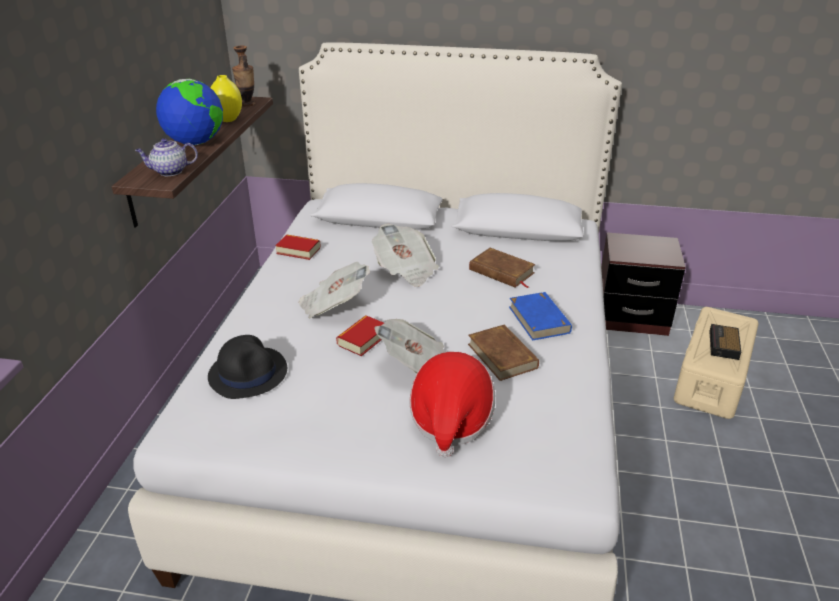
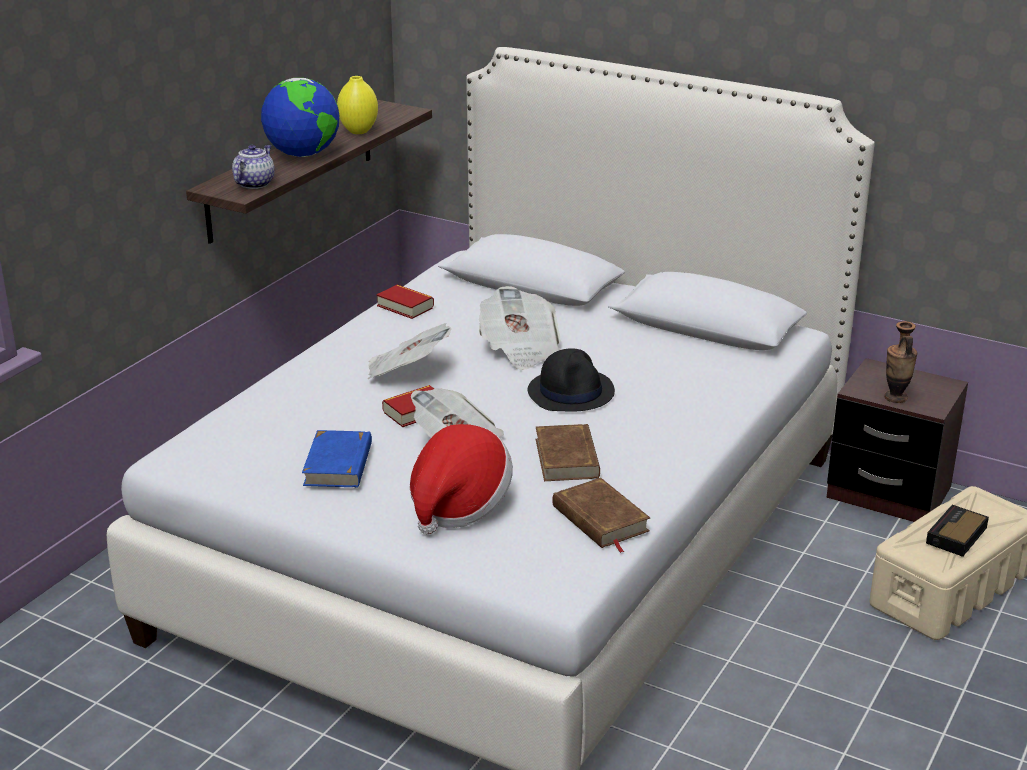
camera: 20 degrees right, 5 degrees down
(169, 172) = (254, 183): teapot -> teapot turned 105 degrees clockwise
(247, 104) = (395, 114): vase -> vase (895, 397)
(248, 373) = (270, 420): black hat -> black hat (571, 392)
(501, 271) = (641, 371): brown book -> brown book (600, 519)
(539, 319) = (644, 430): blue book -> blue book (339, 464)

